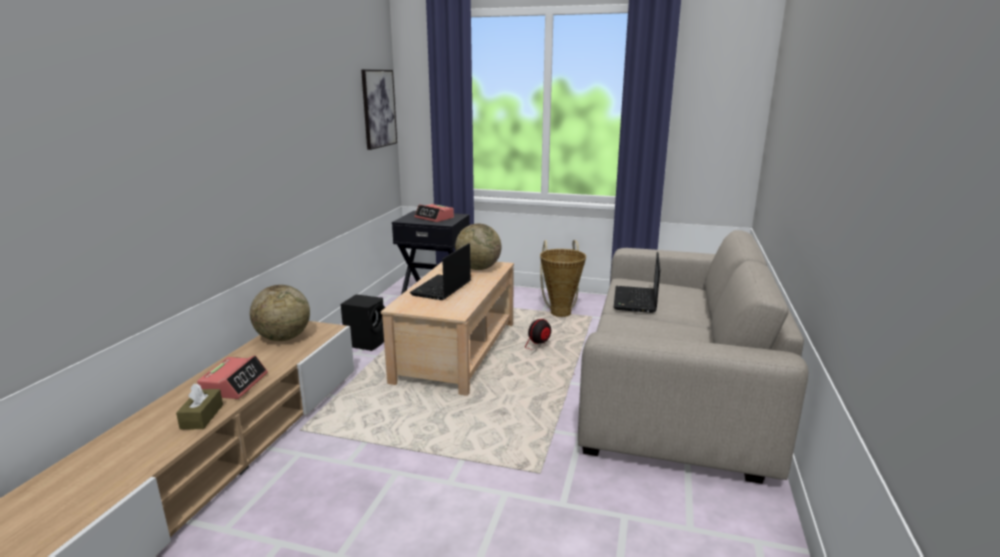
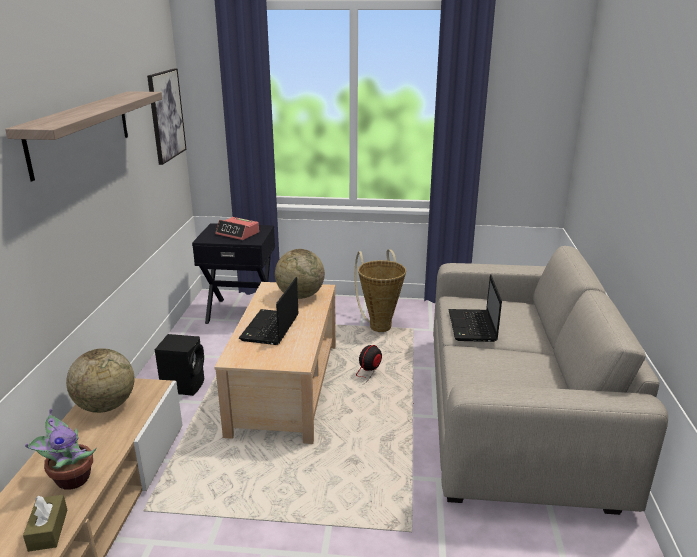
camera: 10 degrees left, 5 degrees up
(234, 384) = (71, 479): alarm clock -> potted plant
(288, 100) = (81, 131): none -> shelf

